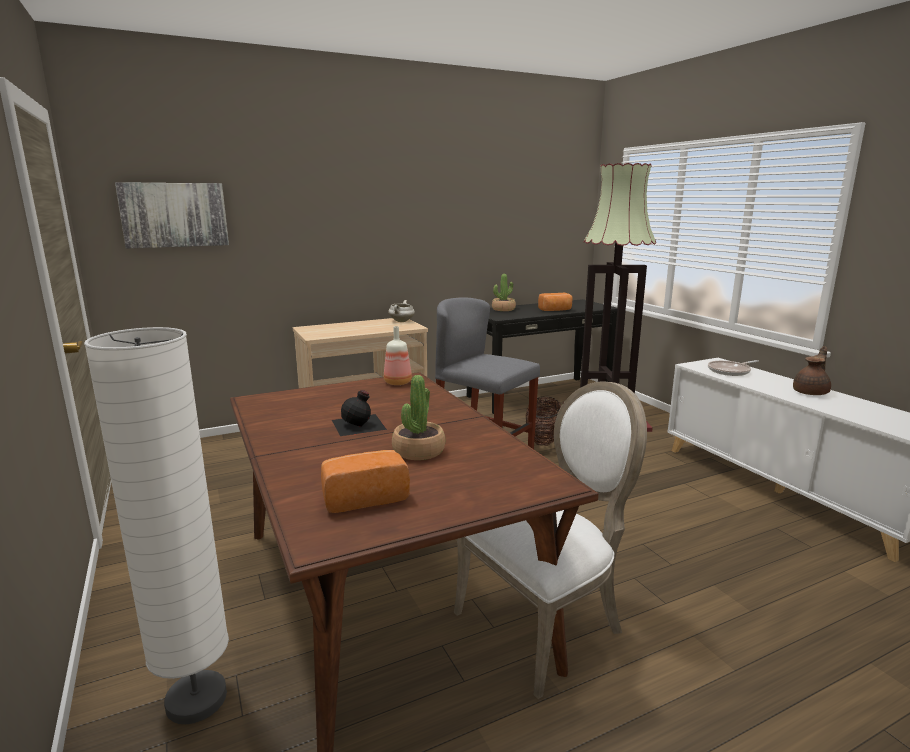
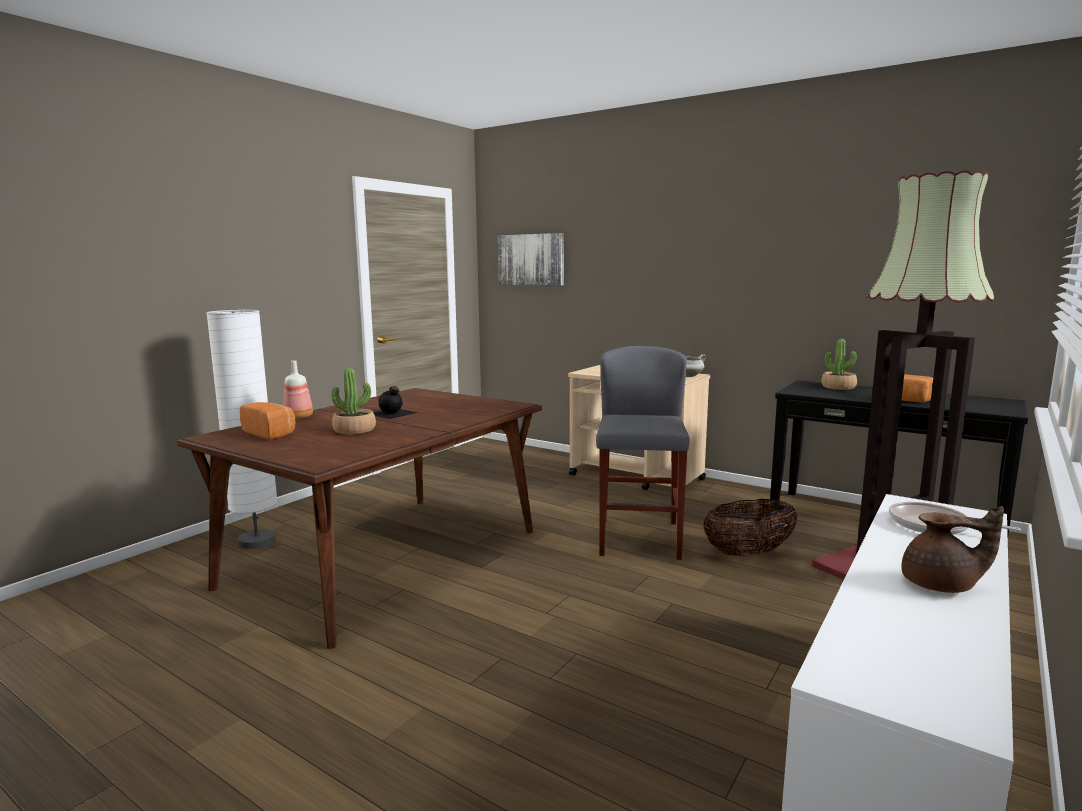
camera: 60 degrees right, 5 degrees down
(397, 382) = (499, 404): bottle -> bottle (299, 417)
(545, 624) = (391, 626): white chair -> none

